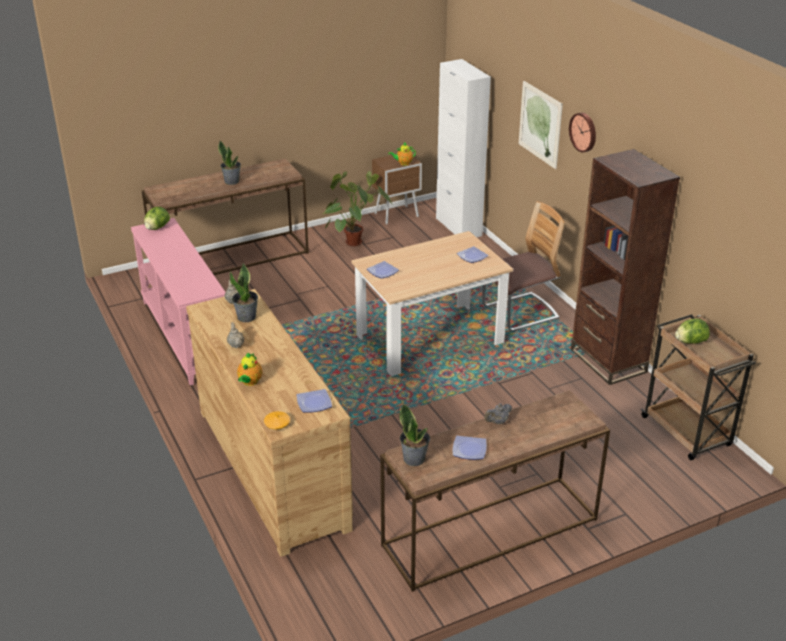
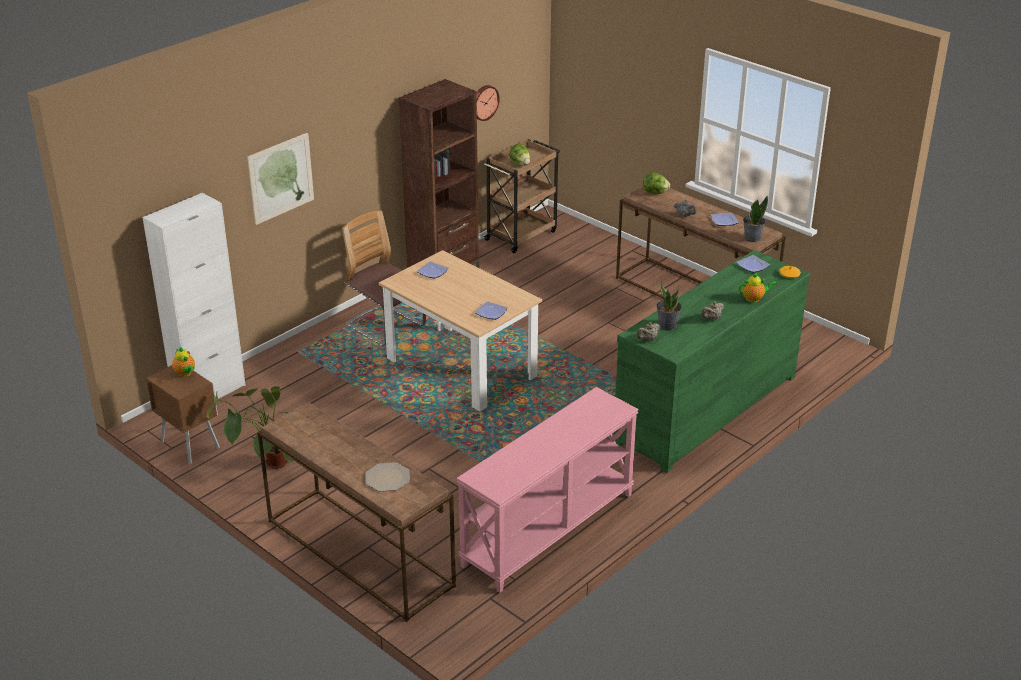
camera: 110 degrees left, 0 degrees up
(157, 228) = (491, 480): lettuce -> lettuce (655, 193)
(189, 188) = (387, 478): none -> plate
(232, 181) = (350, 450): potted plant -> none
(272, 466) = (705, 408): brown dresser -> green dresser
(584, 132) = (339, 134): wall clock -> wall clock (484, 102)

